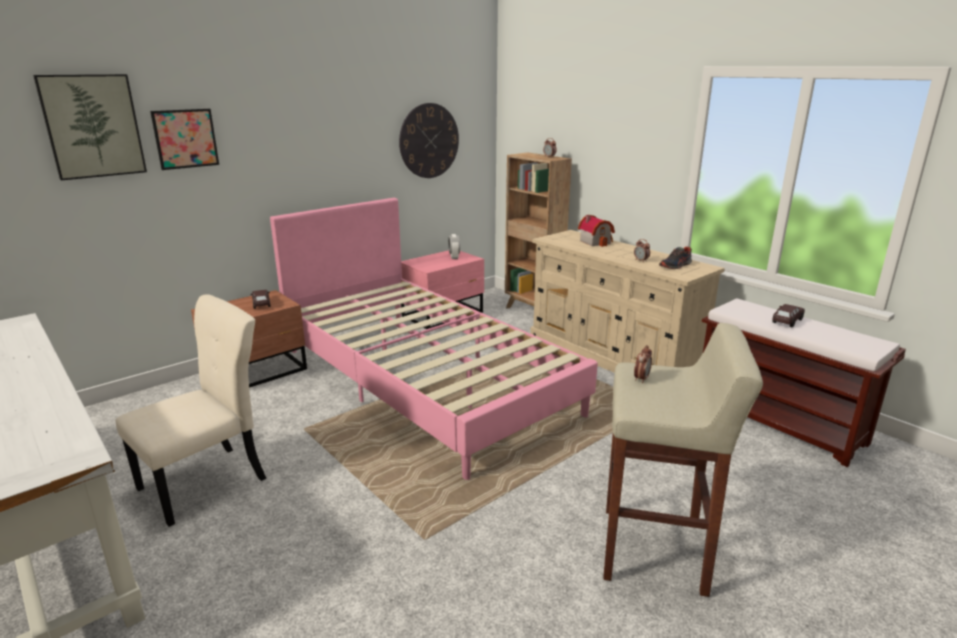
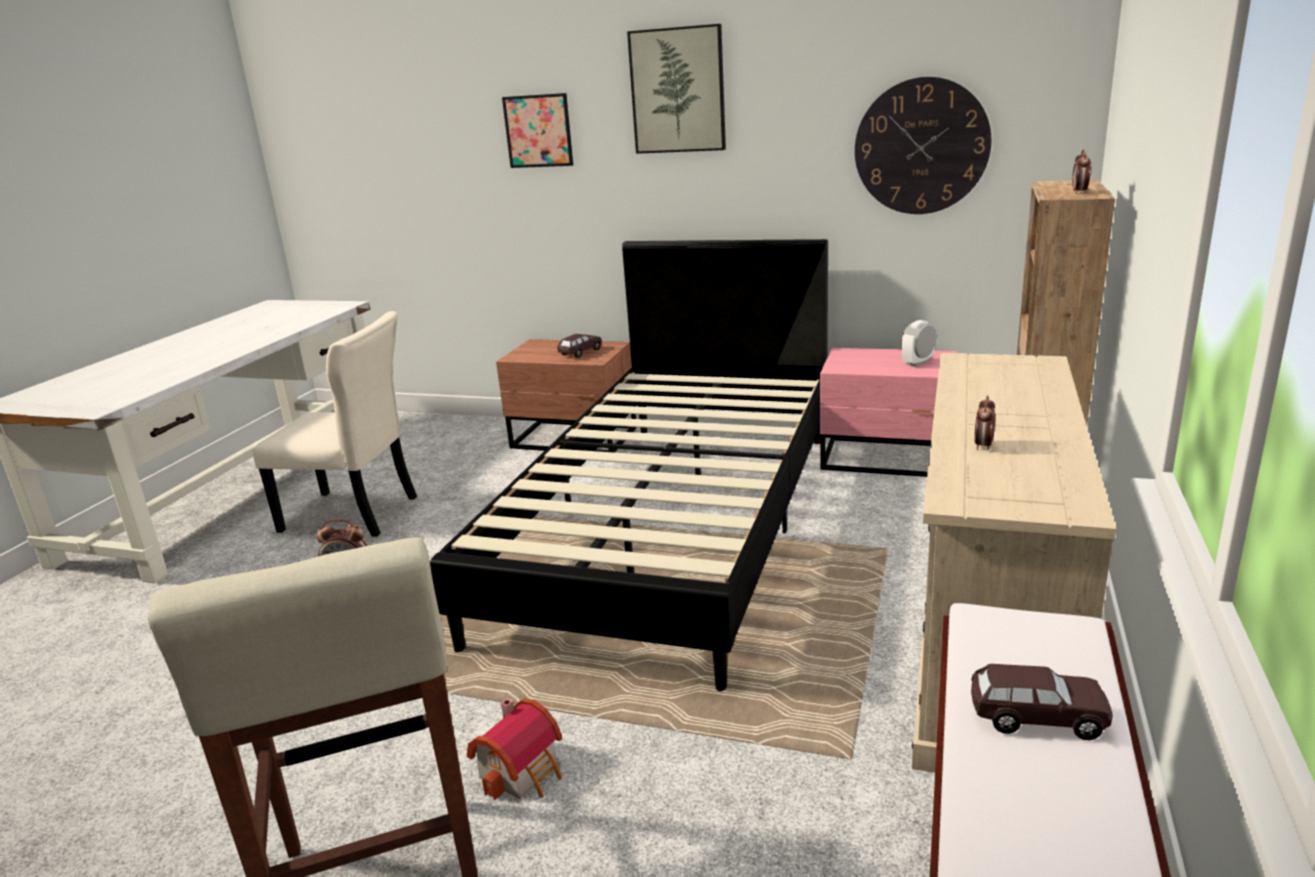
camera: 60 degrees right, 0 degrees up
(93, 126) = (450, 114): picture -> picture (678, 90)
(424, 380) = (674, 525): pink bed -> black bed
(596, 242) = (1030, 389): toy house -> toy house (523, 771)
(675, 266) = (1014, 480): shoe -> none

